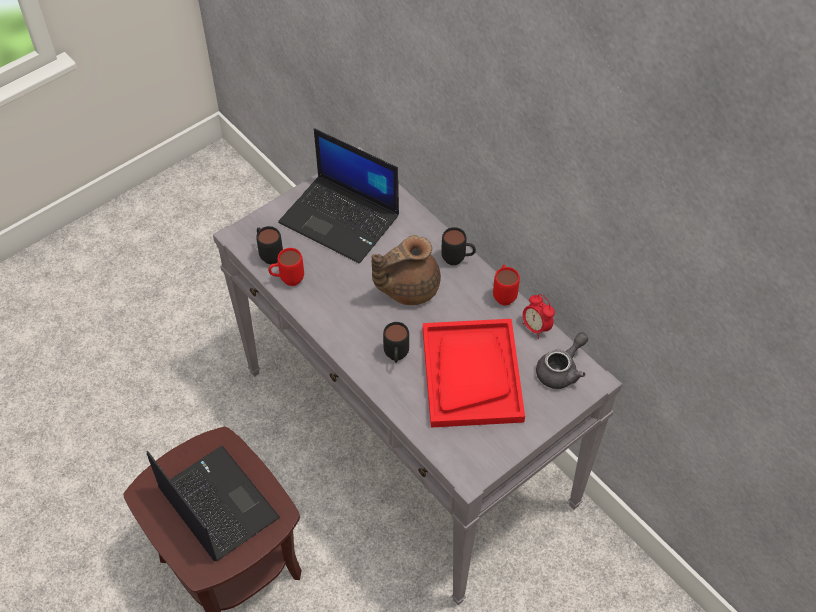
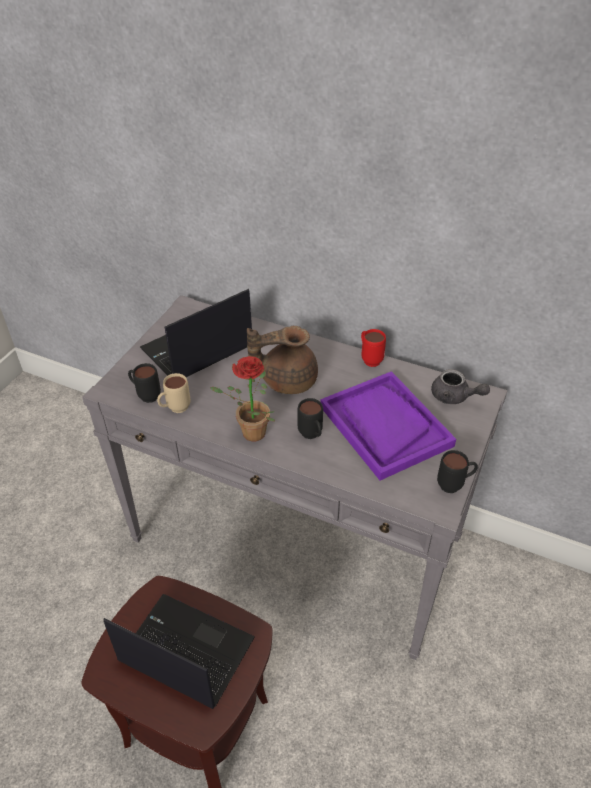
camera: 25 degrees left, 10 degrees down
(287, 280) = (175, 409): red mug -> beige mug
(340, 333) = (249, 434): none -> potted plant
(341, 219) = (196, 349): laptop -> laptop turned 135 degrees clockwise
(407, 288) = (286, 380): brown teapot -> brown teapot turned 45 degrees clockwise
(458, 260) = (315, 347): black mug -> black mug (454, 485)
(471, 374) = (385, 426): red tray -> purple tray
(536, 328) = (412, 374): alarm clock -> none
(561, 370) = (454, 397): grey teapot -> grey teapot turned 105 degrees clockwise

